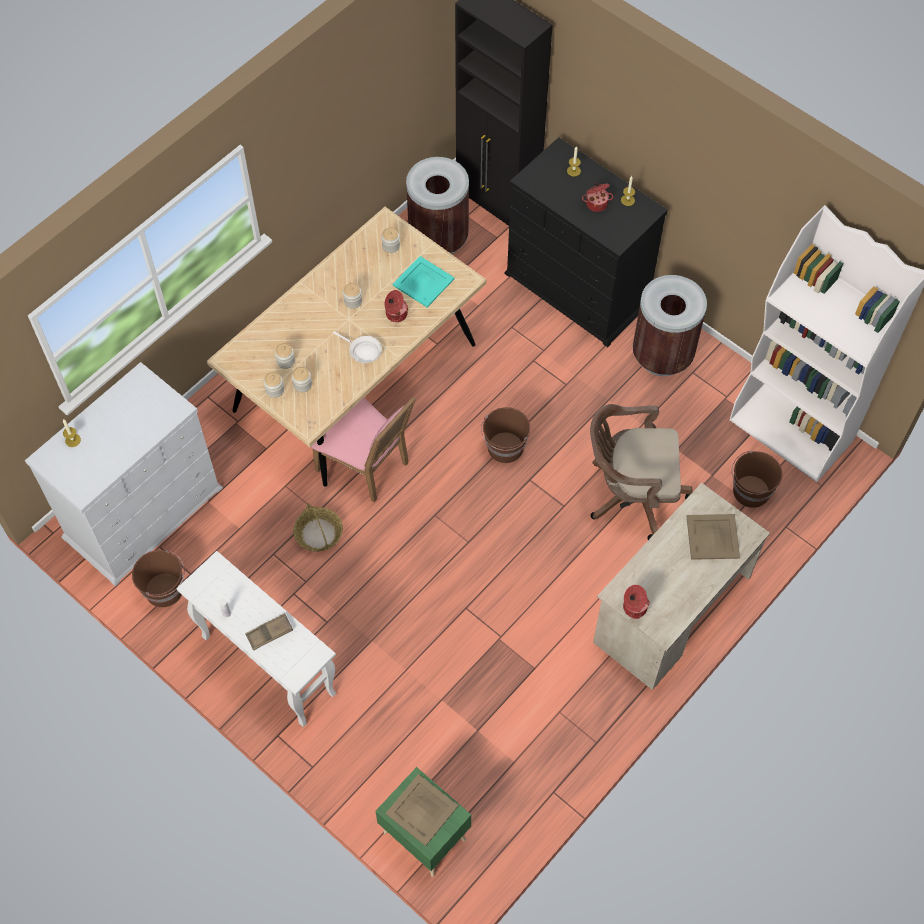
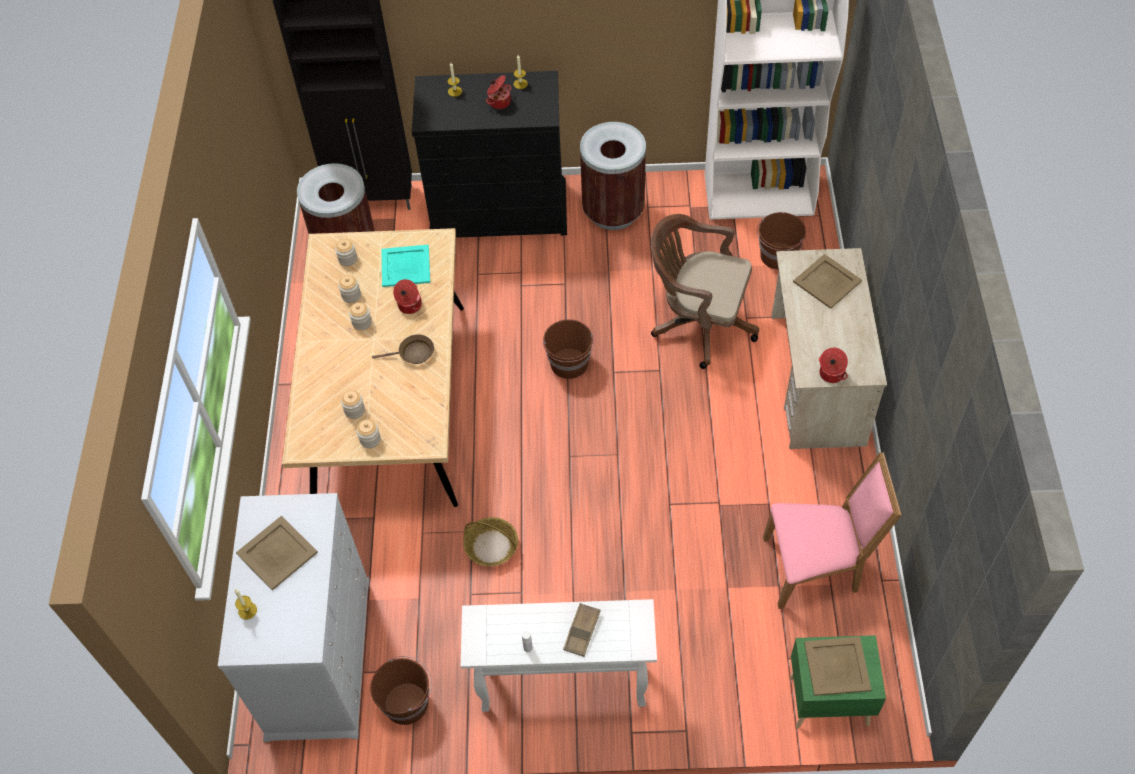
camera: 40 degrees left, 5 degrees down
(125, 418) = (278, 553): none -> beige tray
(302, 384) = (390, 417): jar -> jar (351, 295)
(363, 351) = (413, 354): white frying pan -> brown frying pan
(368, 467) = (476, 463): pink chair -> pink chair (816, 567)
(630, 494) = (698, 323): brown office chair -> brown office chair turned 60 degrees clockwise

